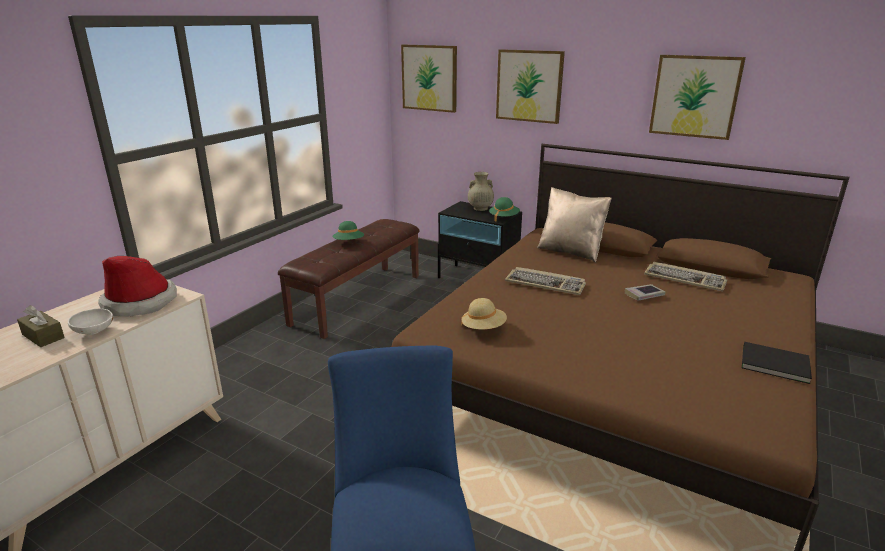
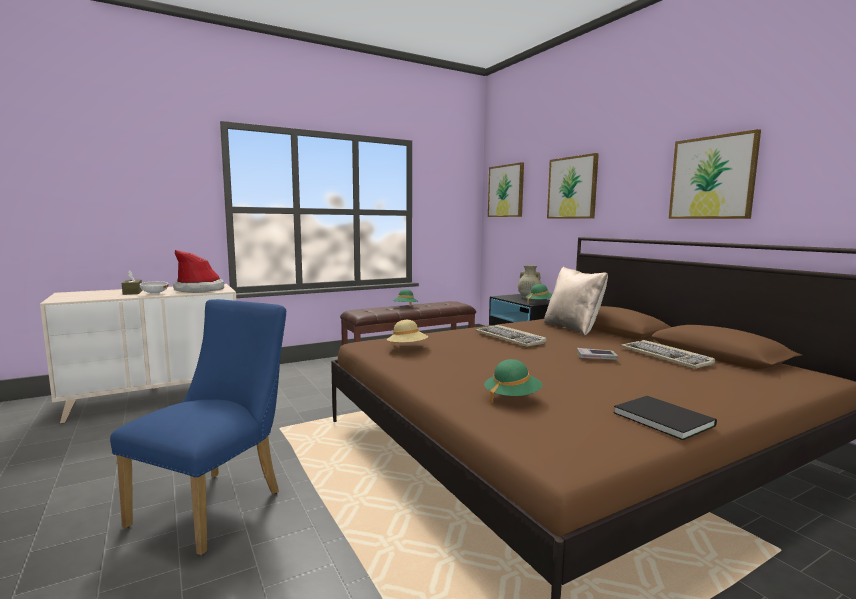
camera: 30 degrees right, 15 degrees down
(661, 375) = (512, 398): none -> green hat

